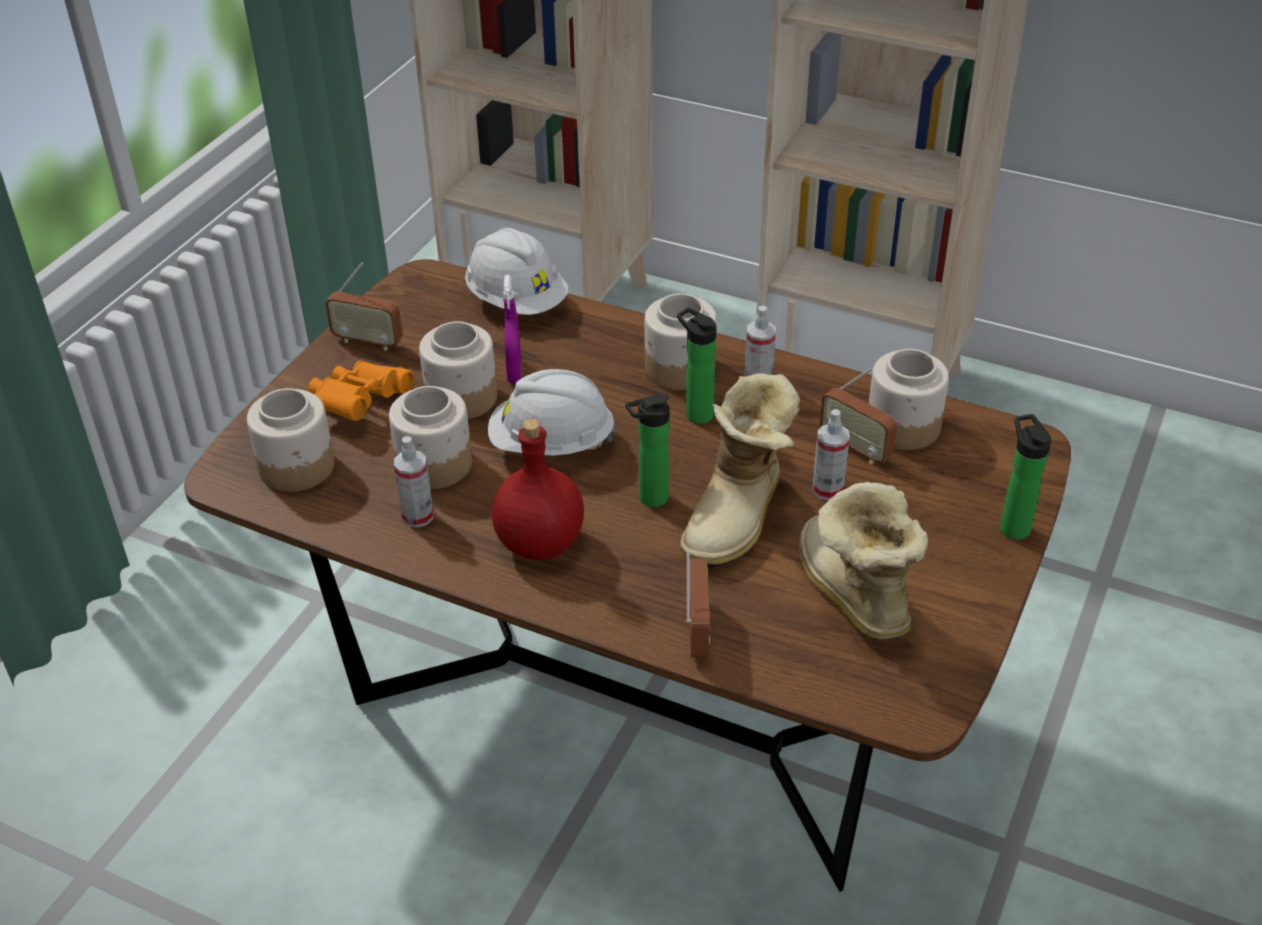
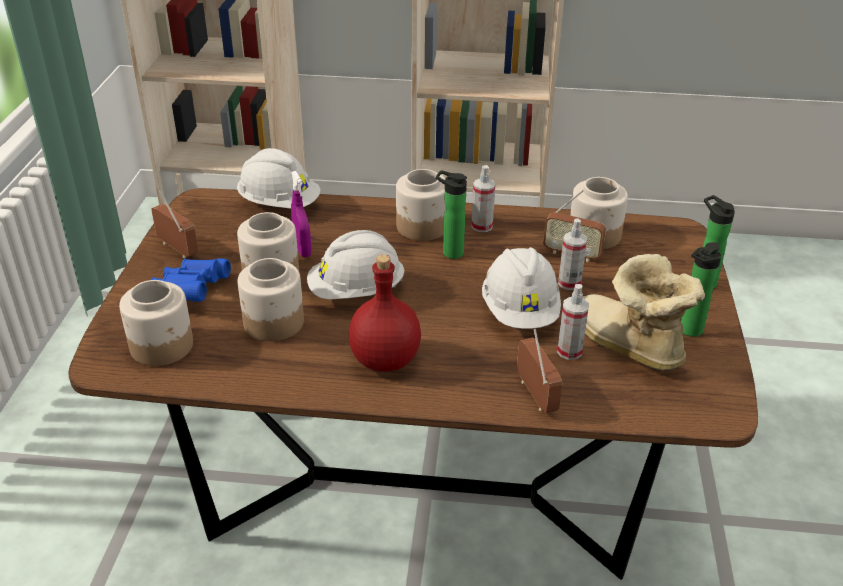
camera: 20 degrees left, 5 degrees down
(359, 403) = (191, 292): orange binoculars -> blue binoculars
(368, 341) = (177, 249): radio -> radio turned 135 degrees counterclockwise
(418, 516) = (279, 361): spray bottle -> spray bottle (569, 351)
(649, 499) = (449, 314): bottle -> bottle (689, 331)
(740, 516) = (520, 312): boot -> white hard hat

